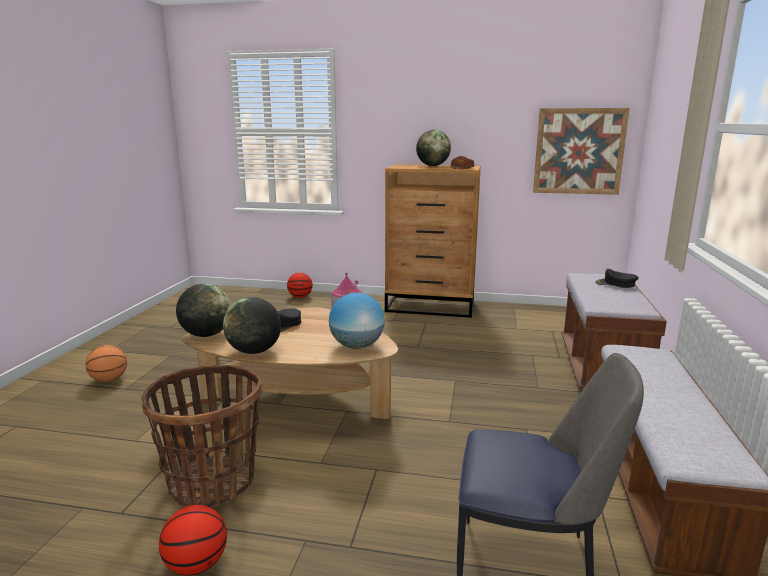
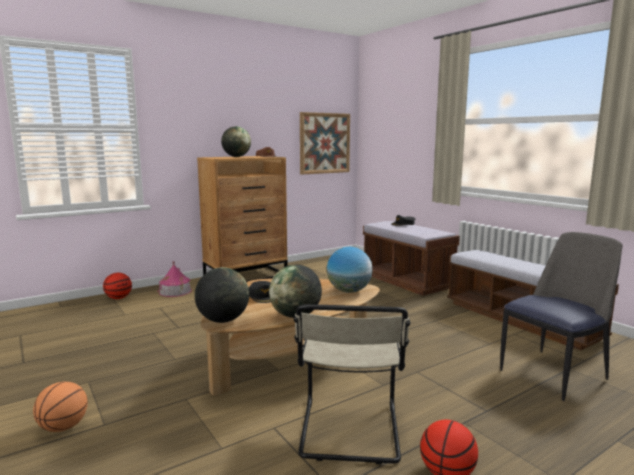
camera: 45 degrees left, 5 degrees down
(213, 483) = (349, 433): basket -> beige chair

